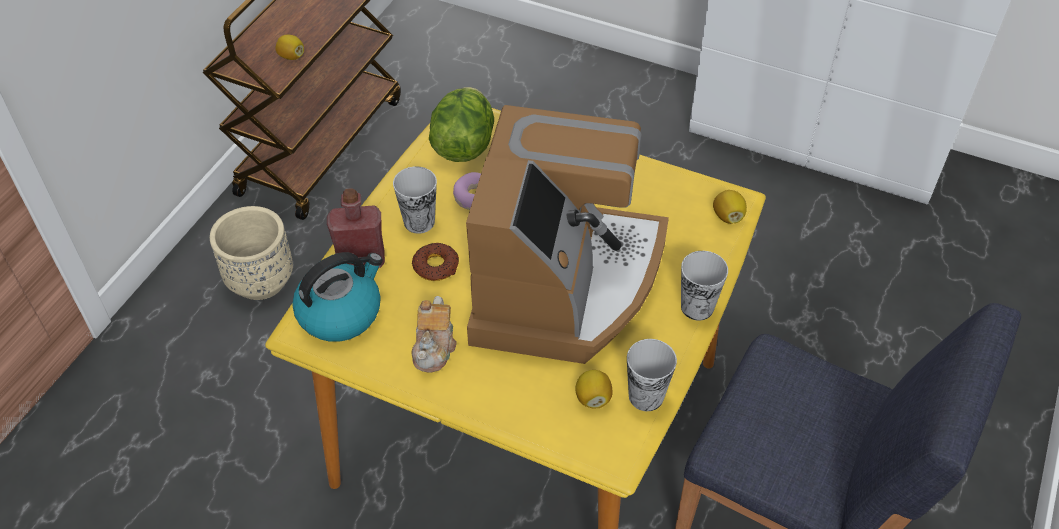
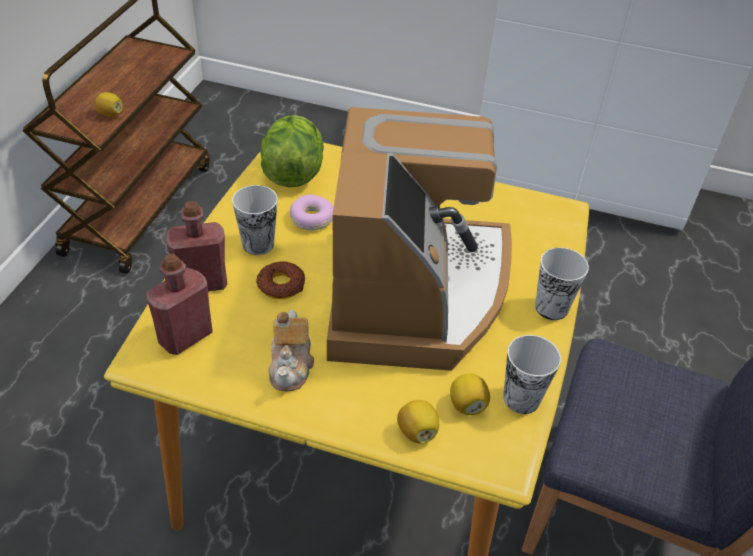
camera: 10 degrees left, 5 degrees down
(260, 281) = (88, 332): beige planter -> none
(341, 312) = (185, 336): kettle -> red bottle
(728, 216) = (560, 223): lemon -> lemon (417, 431)

